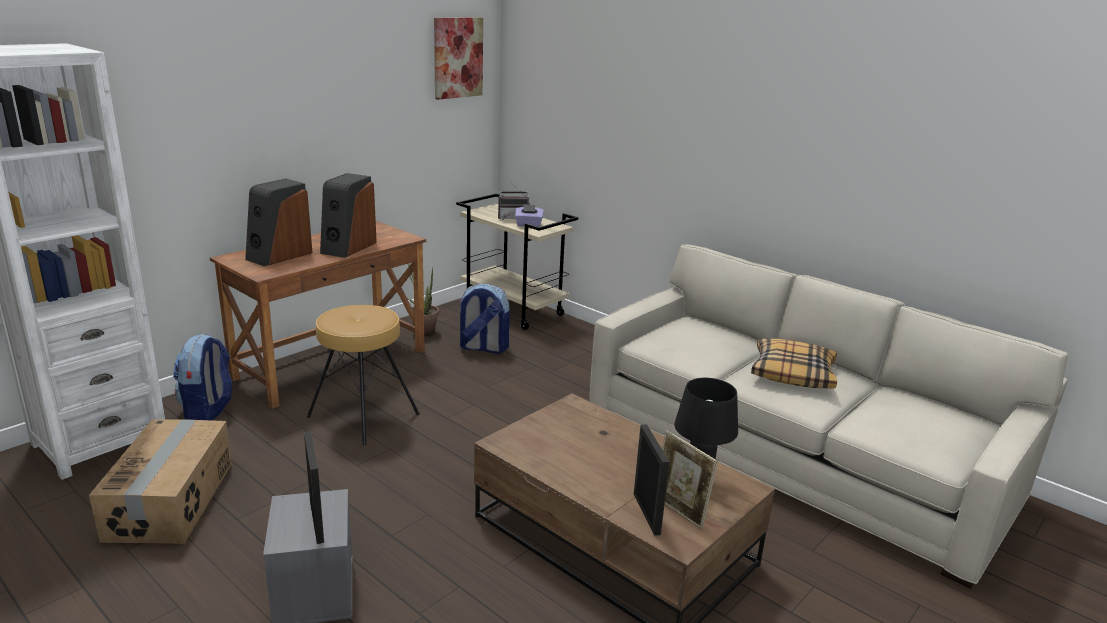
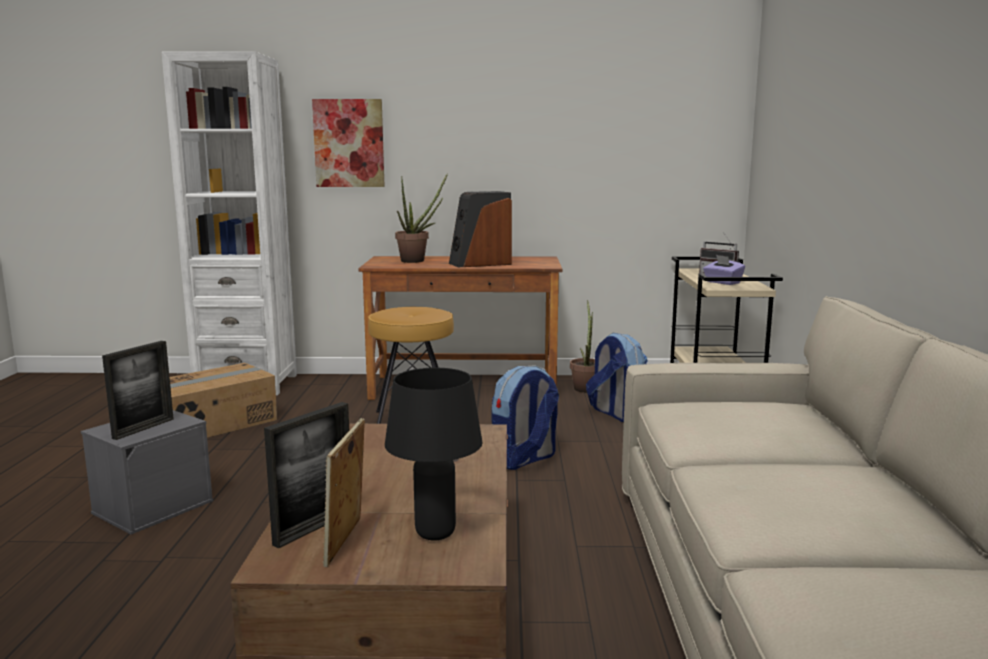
camera: 50 degrees right, 10 degrees down
(208, 411) = (330, 389): backpack -> backpack (524, 460)
(279, 255) = (417, 260): speaker -> potted plant
(457, 58) = (686, 88): picture -> picture (349, 143)
(793, 373) = (815, 487): pillow -> none

